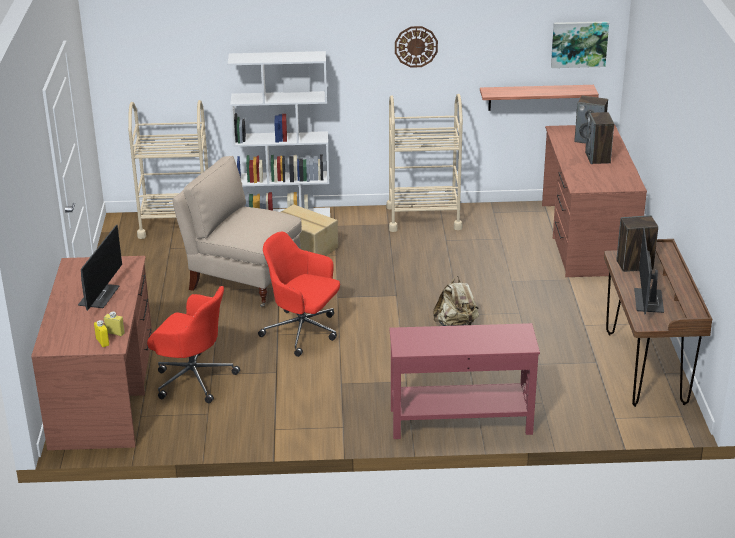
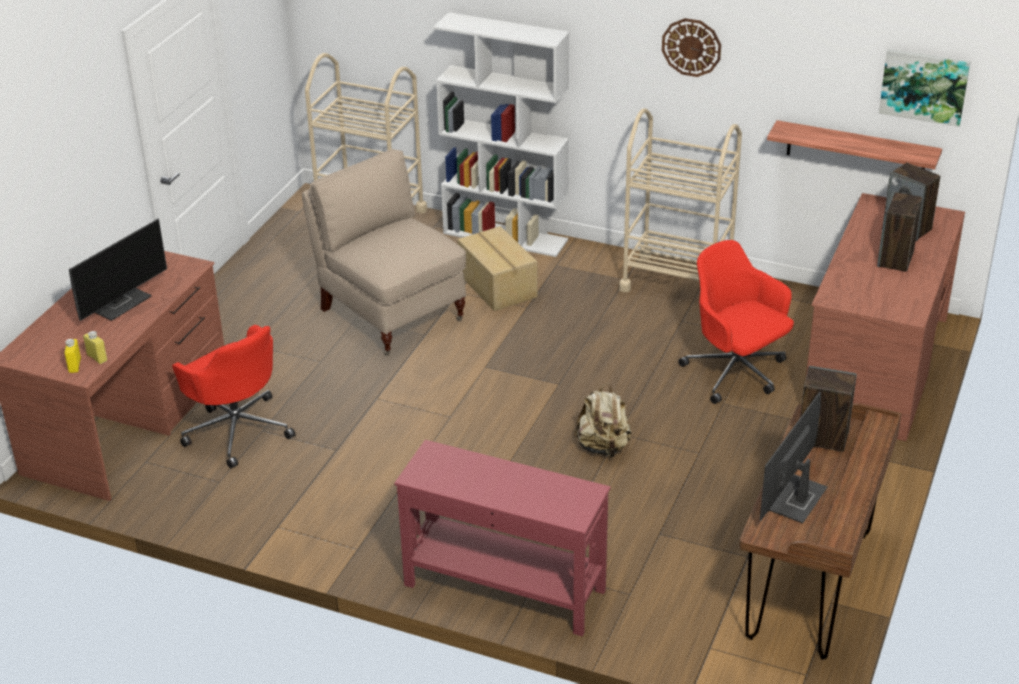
camera: 25 degrees right, 5 degrees up
(303, 332) = (408, 403): red office chair -> red office chair (736, 373)

